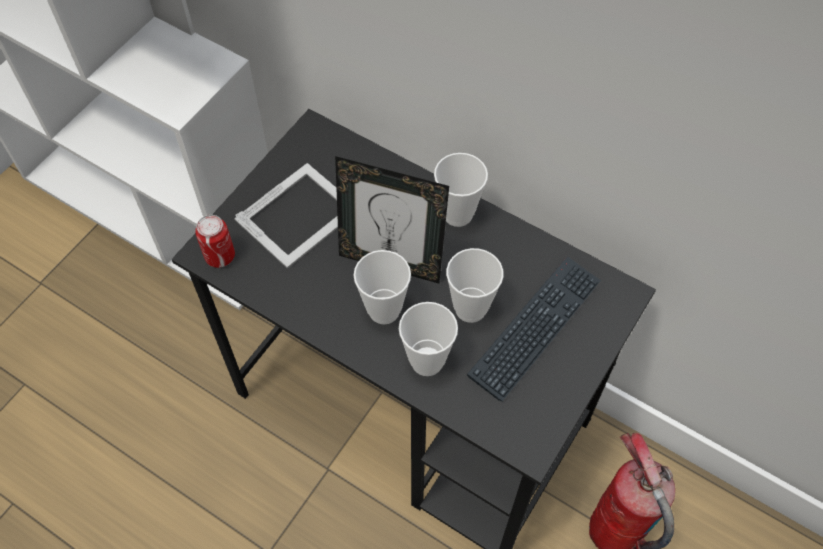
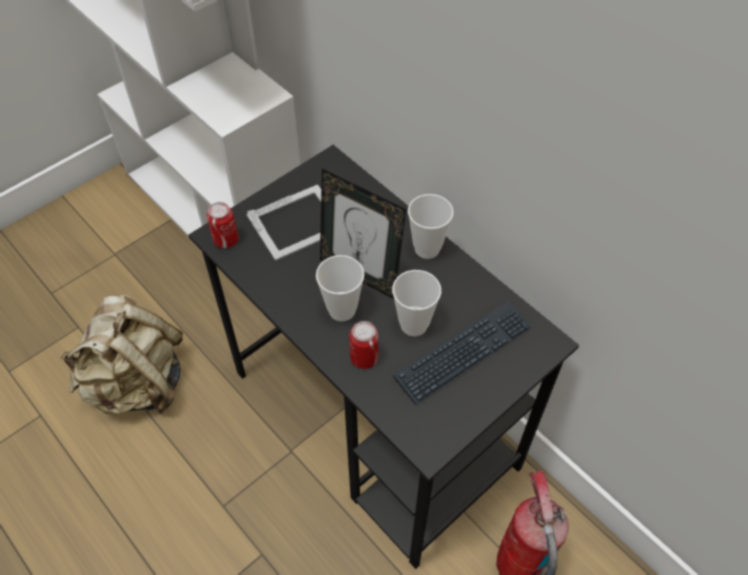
camera: 15 degrees right, 5 degrees down
(122, 435) = (138, 384): none -> beige backpack
(427, 361) = (364, 358): cup -> can

